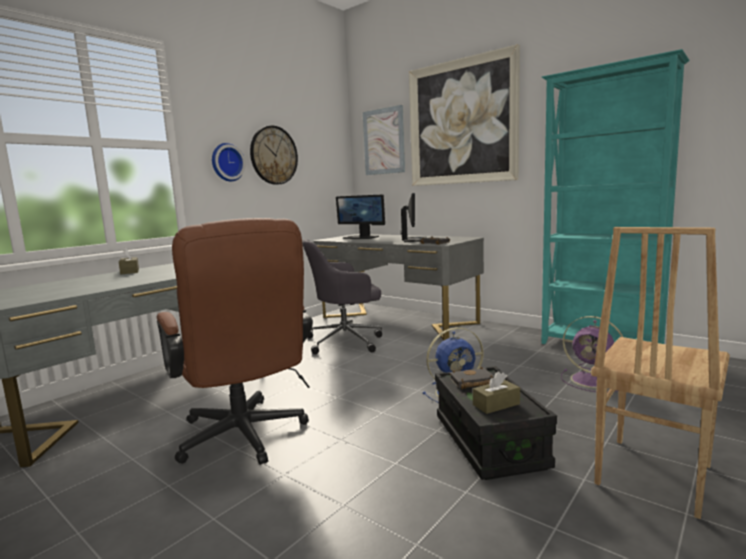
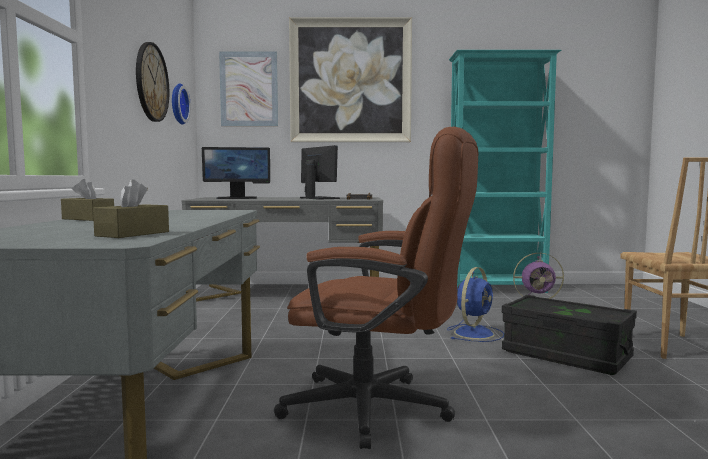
camera: 40 degrees left, 5 degrees down
(226, 162) = (119, 79): wall clock -> wall clock (177, 104)
(346, 341) = (277, 317): grey office chair -> none
(471, 382) = (538, 306): black book -> none
(496, 404) = (589, 314): brown tissue box -> brown tissue box (133, 234)

